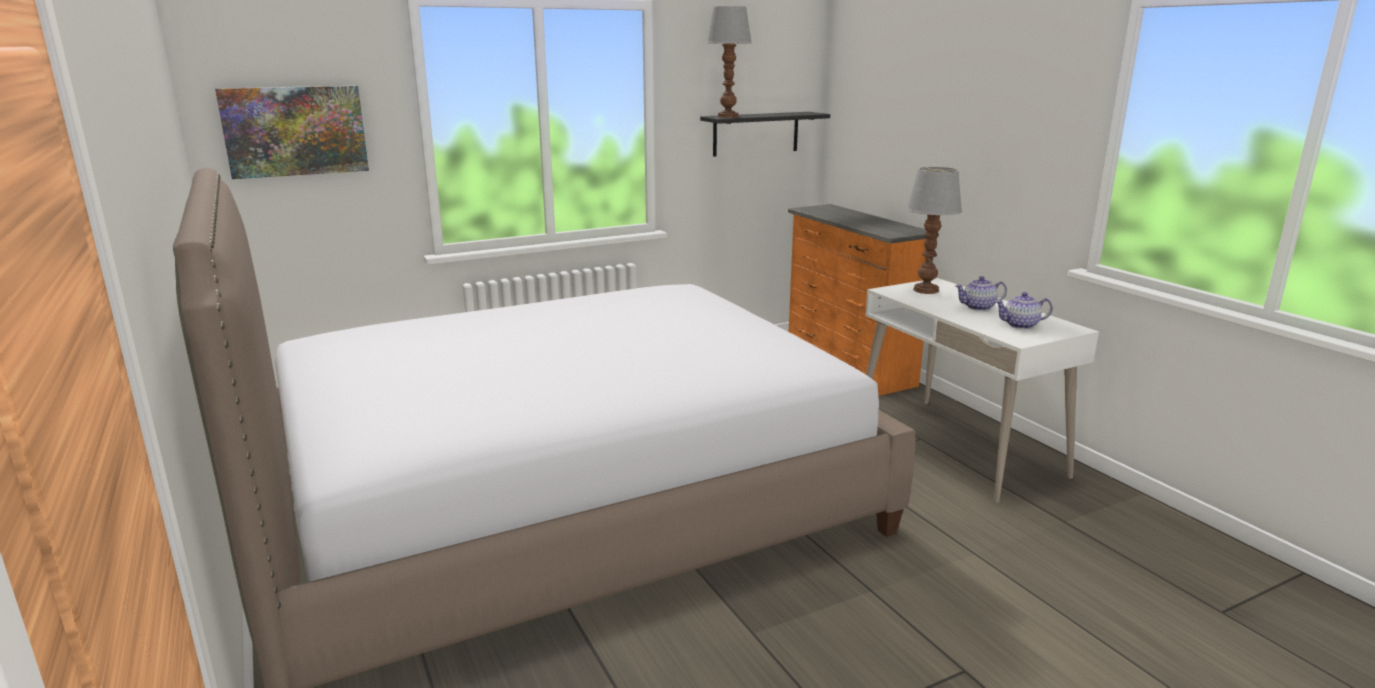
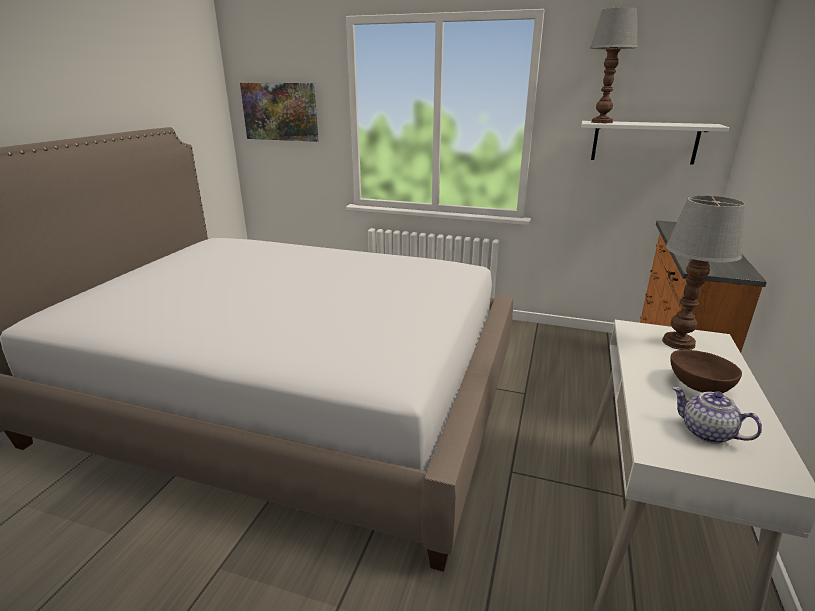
camera: 45 degrees right, 5 degrees up
(756, 133) = (644, 142): black shelf -> white shelf
(978, 307) = (699, 386): teapot -> brown bowl

